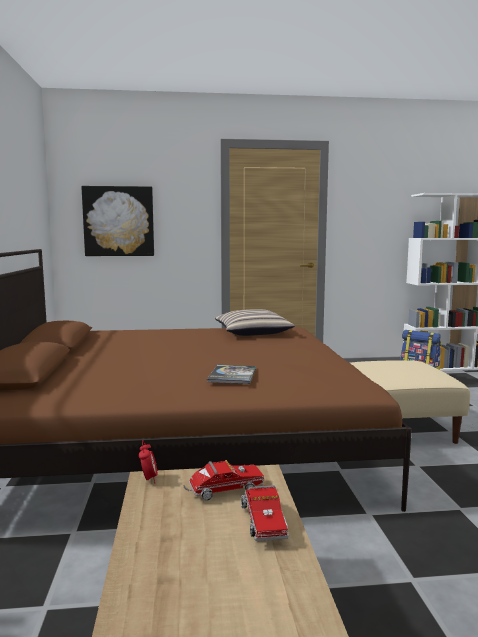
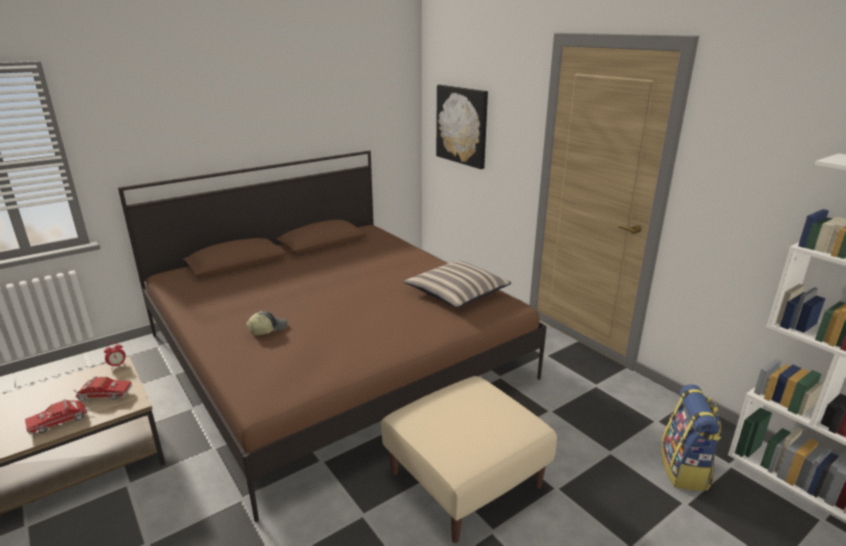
camera: 60 degrees right, 15 degrees up
(223, 491) = (103, 396): toy truck -> toy truck turned 45 degrees counterclockwise
(232, 375) = (267, 328): book -> cap

